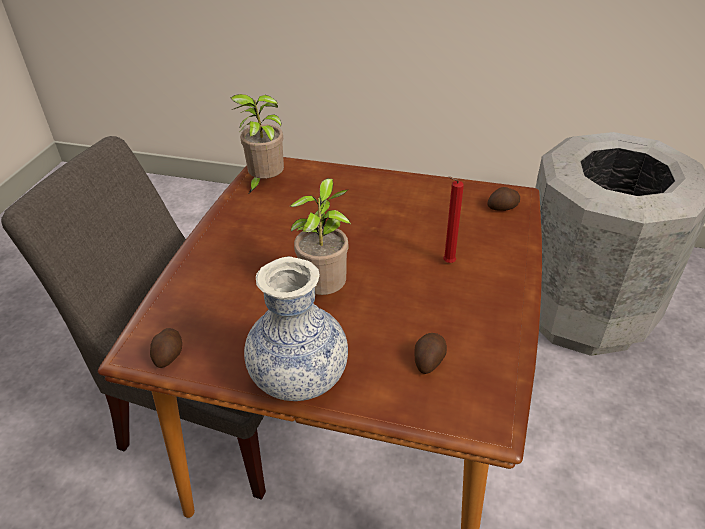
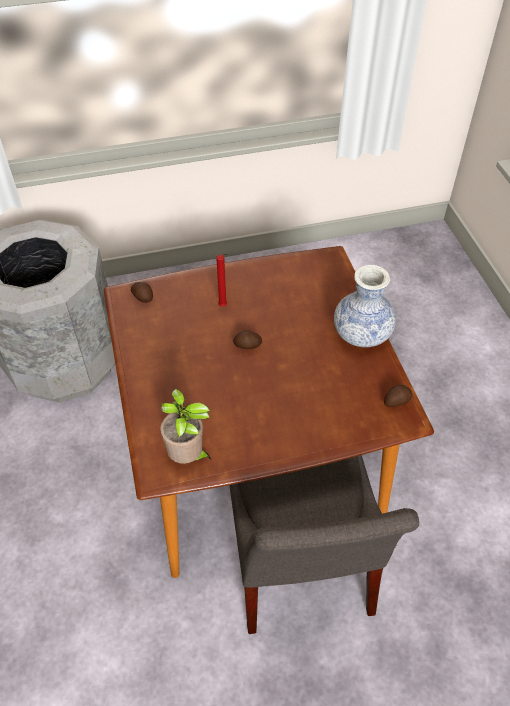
camera: 120 degrees left, 10 degrees up
(326, 292) = (291, 353): potted plant -> none
(428, 360) = (310, 289): potato -> potato (247, 345)

